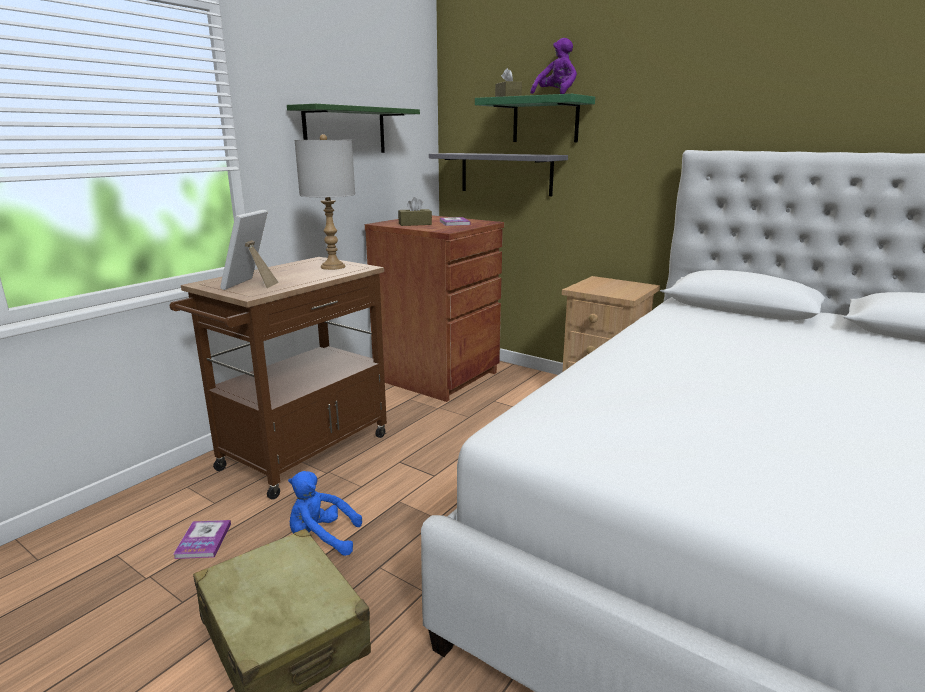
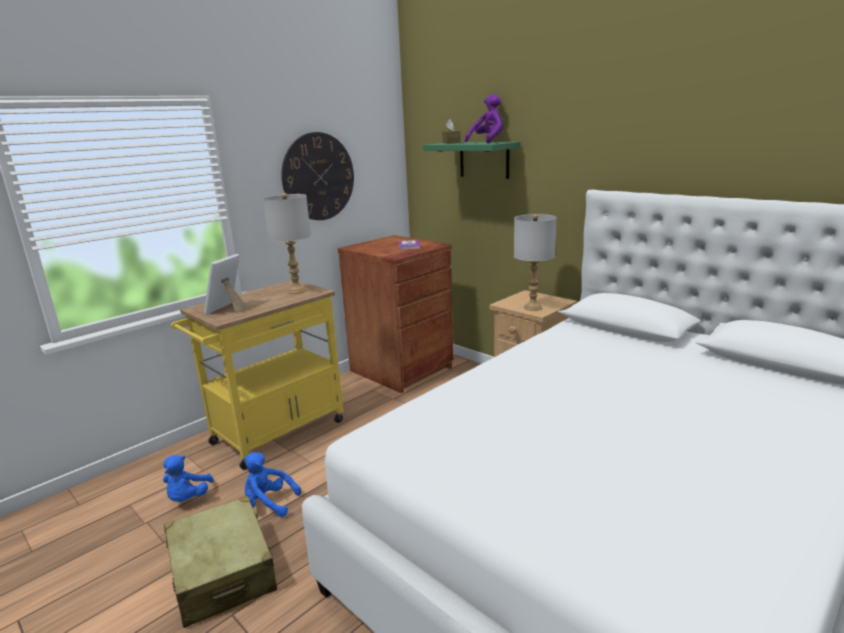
camera: 10 degrees right, 0 degrees up
(203, 540) = (188, 498): book -> blue plush toy
(301, 454) = (275, 434): brown cart -> yellow cart
(345, 131) = (318, 177): green shelf -> wall clock
(415, 224) = (376, 248): brown tissue box -> none
(506, 173) = (456, 202): grey shelf -> none
(615, 291) = (533, 307): none -> grey table lamp

